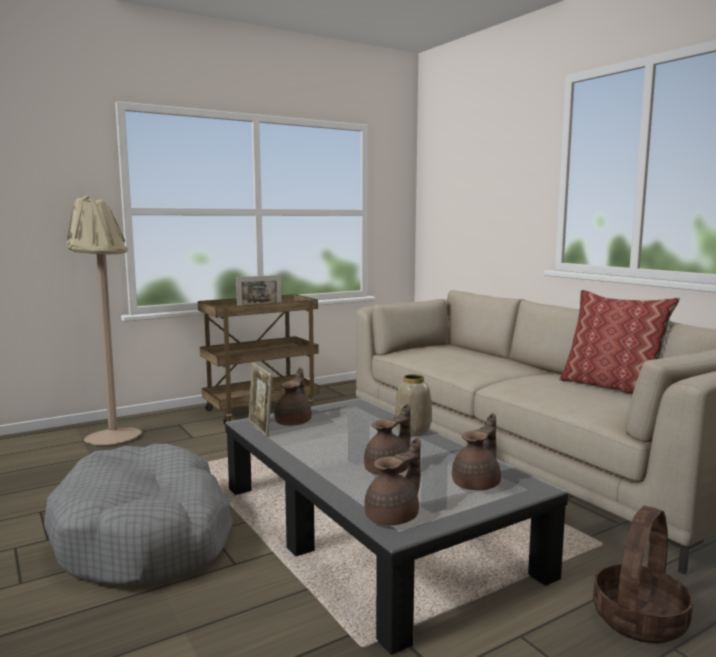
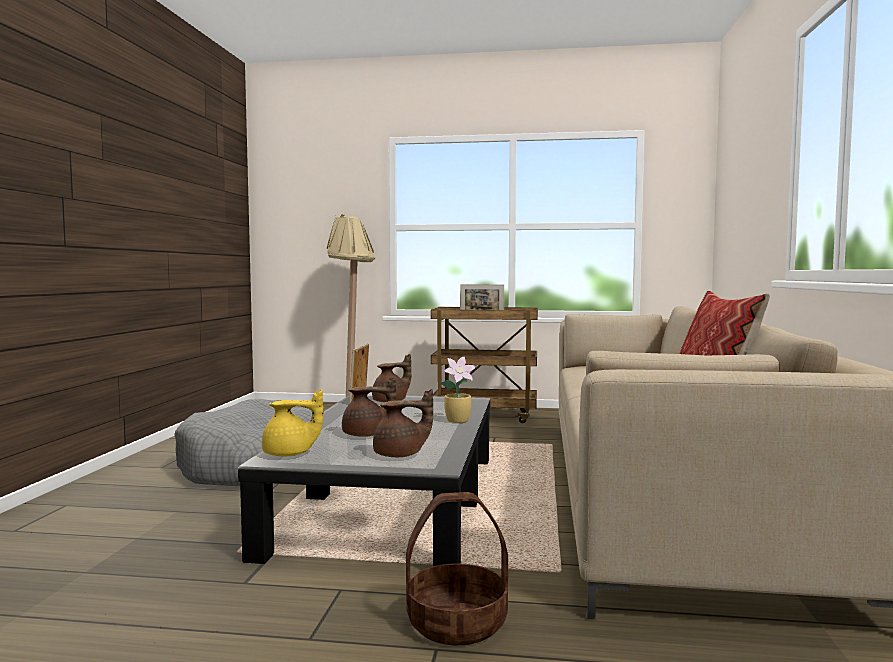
camera: 40 degrees right, 5 degrees down
(394, 517) = (290, 454): brown teapot -> yellow teapot
(412, 431) = (459, 421): vase -> potted plant

